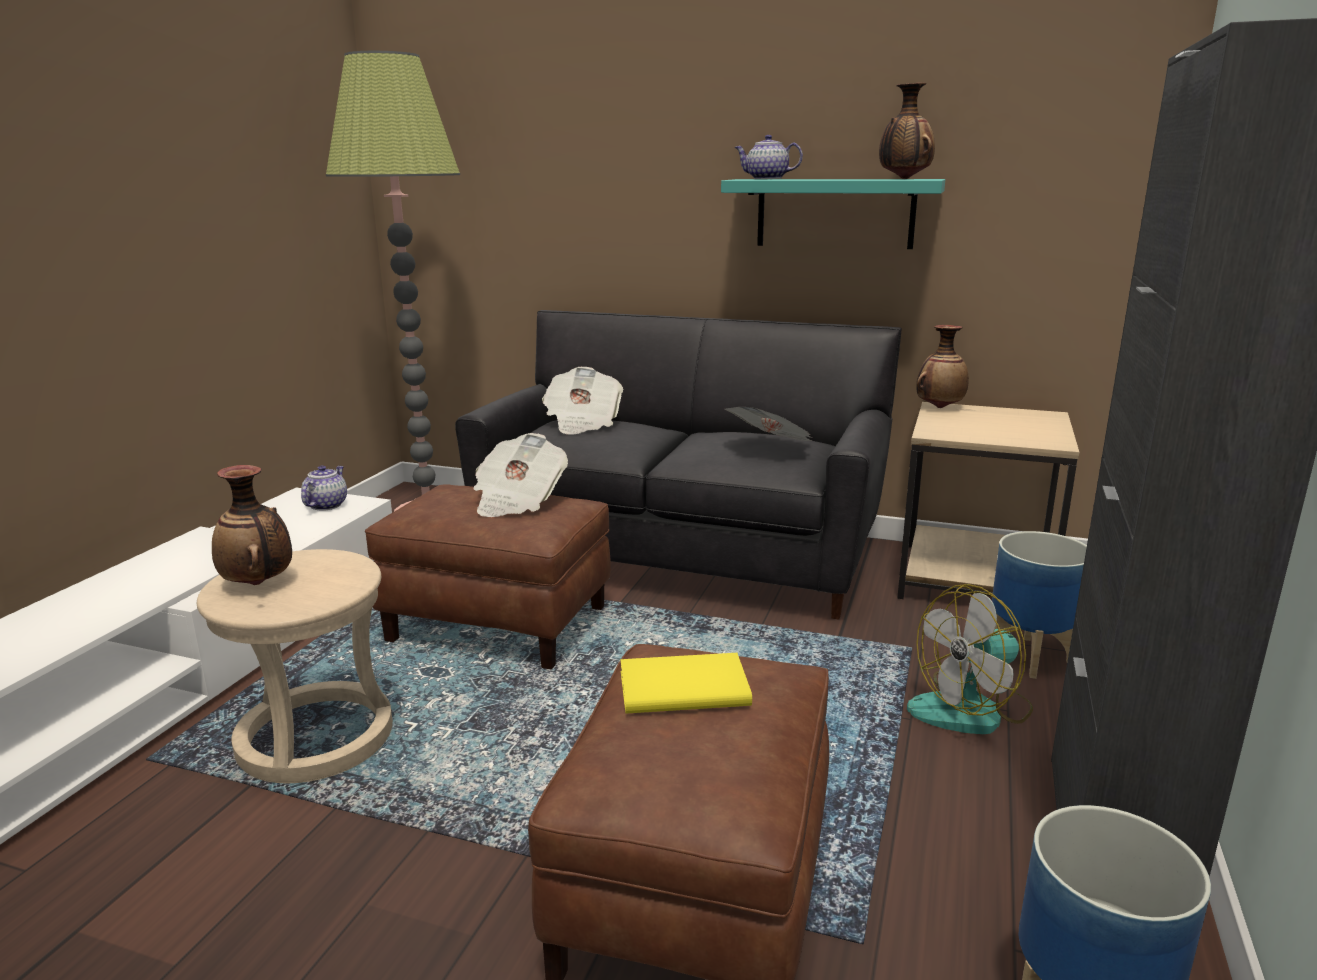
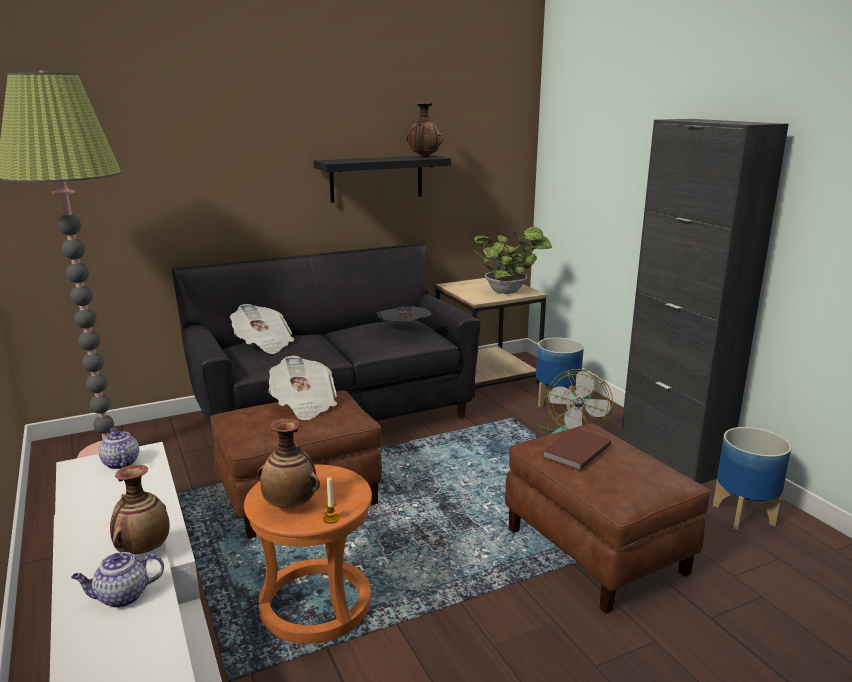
camera: 45 degrees left, 0 degrees up
(249, 613) = (331, 519): none -> candle
(315, 737) = (315, 605): beige stool -> orange stool
(681, 687) = (574, 451): yellow book -> brown book
(766, 179) = (342, 160): teapot -> teapot (122, 596)
(835, 213) = (376, 178): turquoise shelf -> black shelf
(939, 407) = (449, 285): vase -> vase (143, 550)
(1016, 434) = (508, 291): none -> potted plant

